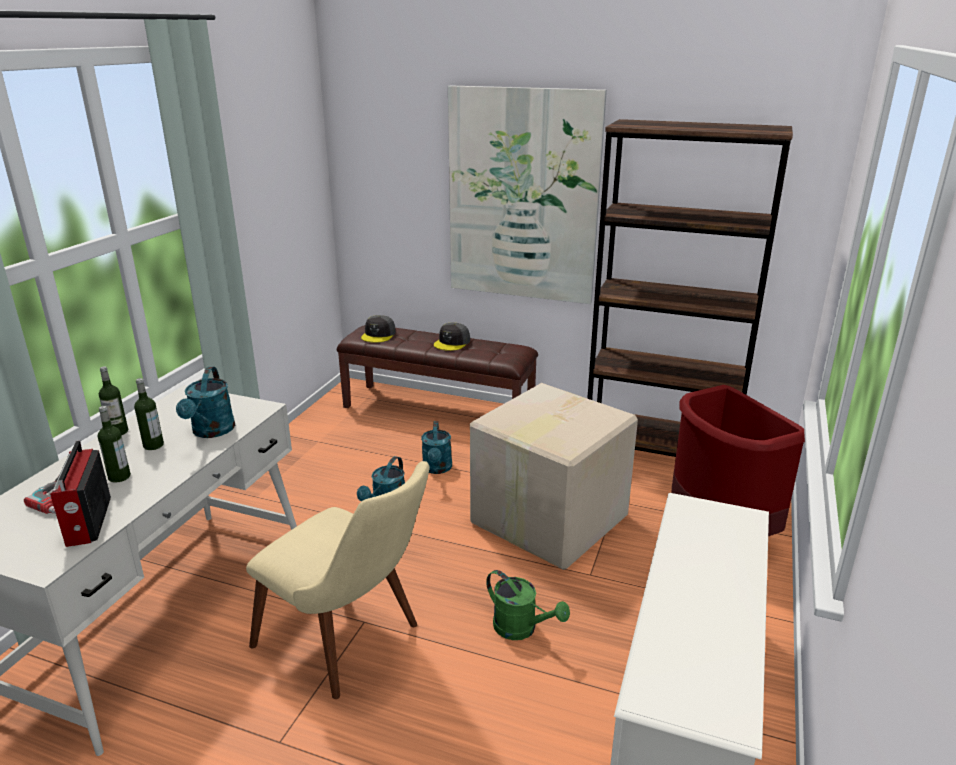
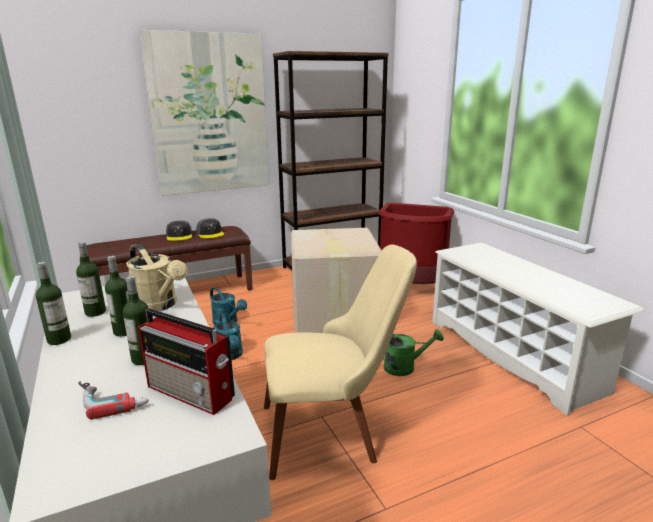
camera: 45 degrees left, 5 degrees down
(172, 417) = (95, 312): none -> bottle
(211, 432) = (160, 305): turquoise watering can -> beige watering can
(378, 335) = (112, 246): grey cap -> grey cap (210, 233)

